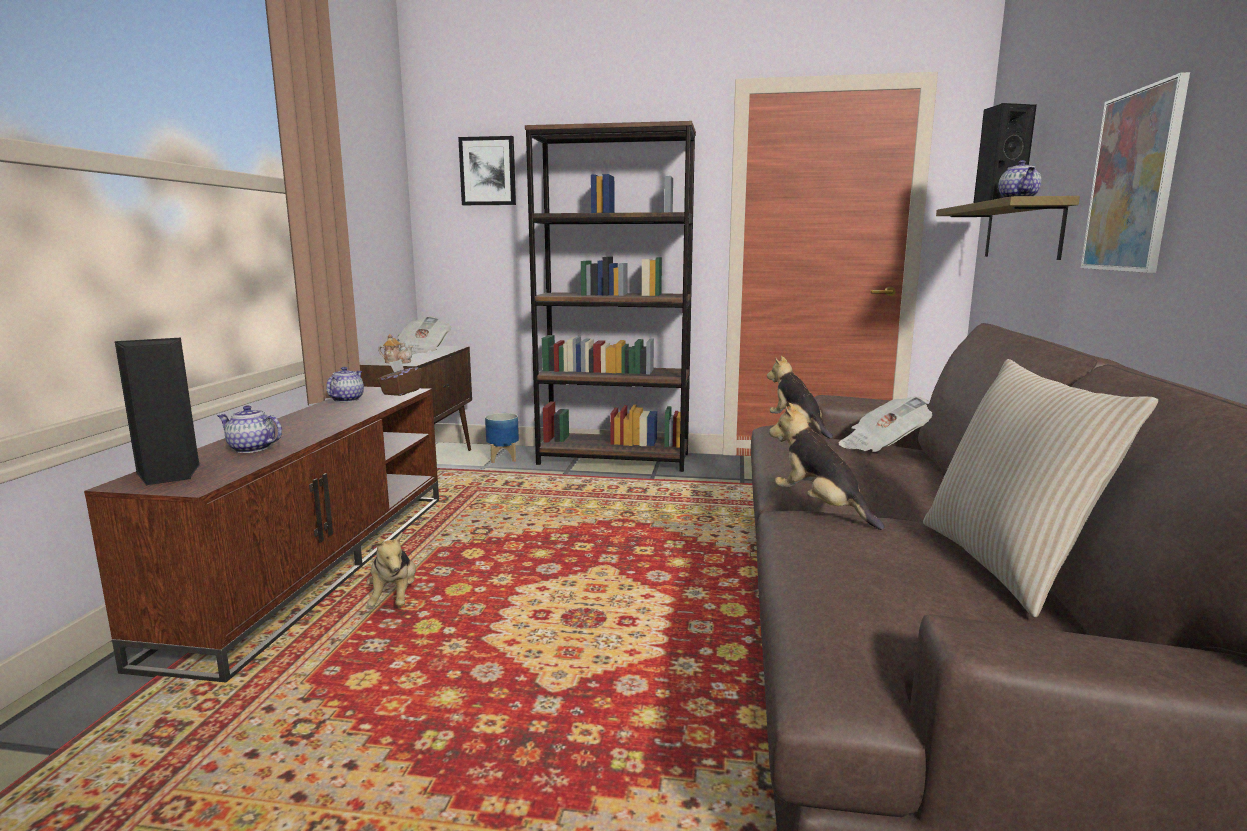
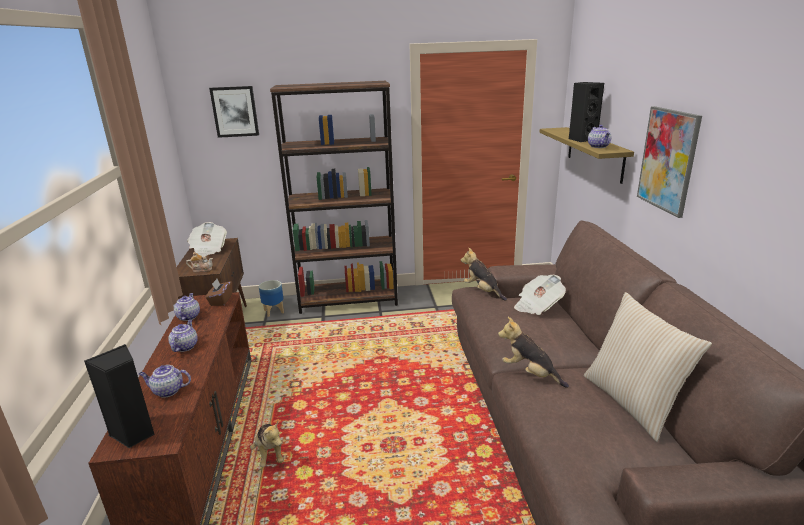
camera: 15 degrees left, 10 degrees up
(315, 419) = (185, 346): none -> teapot

